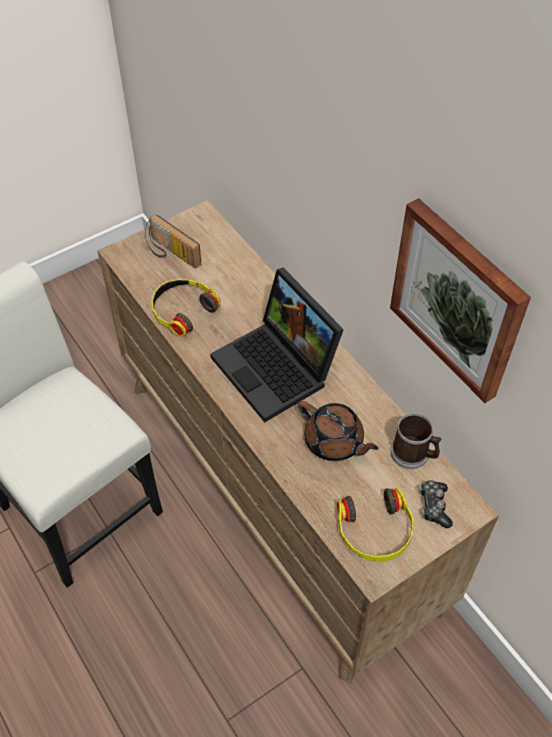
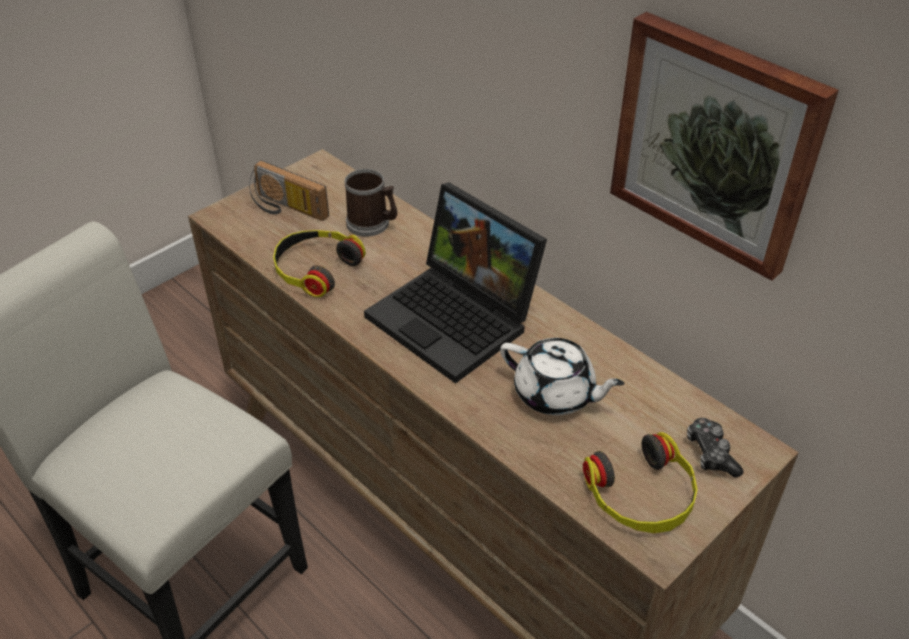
camera: 10 degrees left, 10 degrees down
(334, 442) = (555, 394): brown teapot -> white teapot
(413, 454) = (664, 395): mug -> mug (372, 224)

